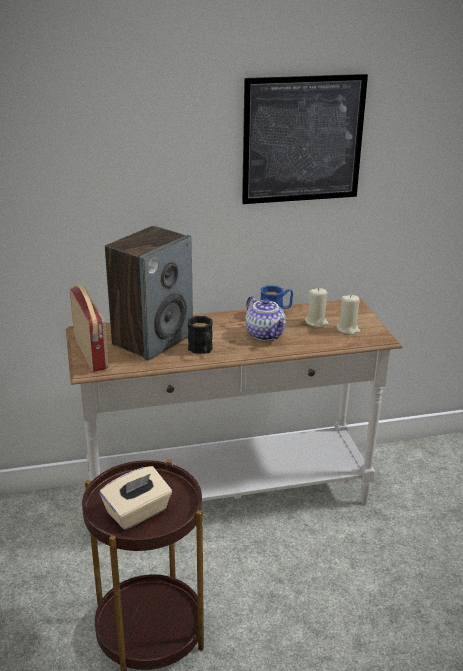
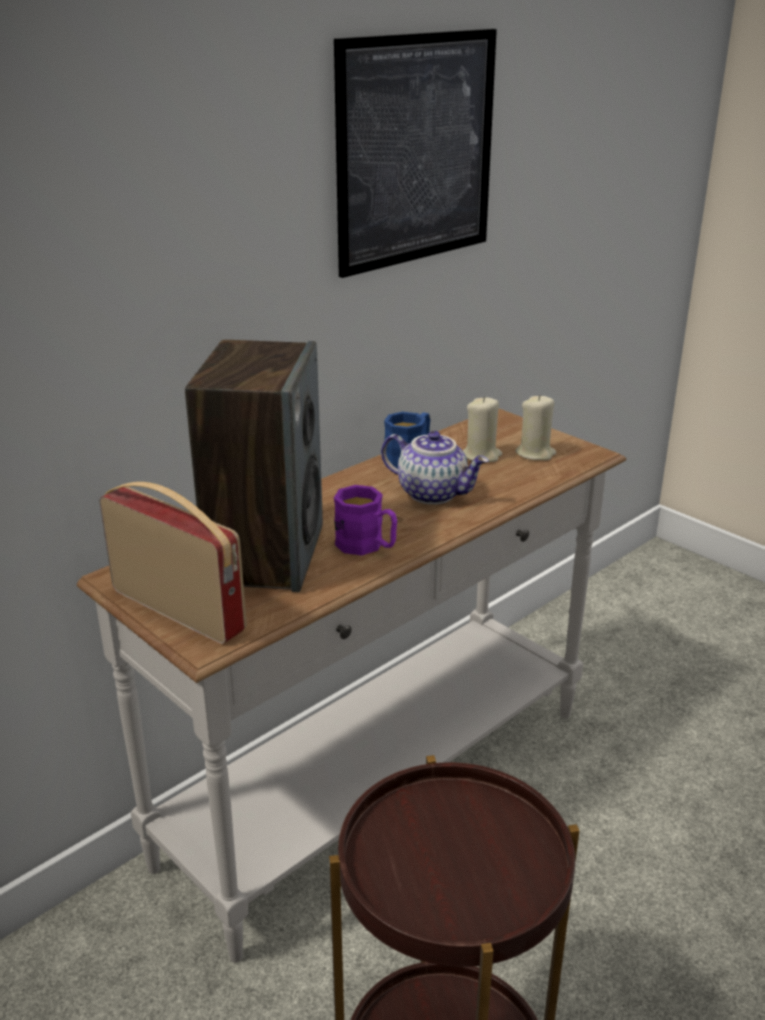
camera: 30 degrees left, 0 degrees up
(137, 512) = (464, 877): beige tissue box -> none
(202, 350) = (367, 546): black mug -> purple mug

